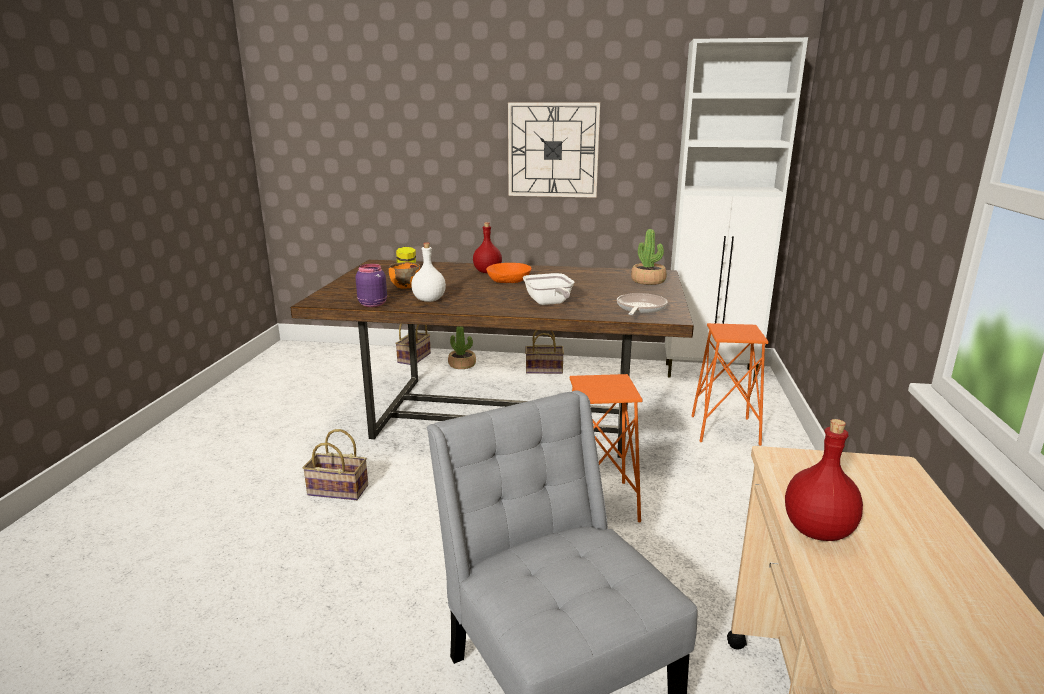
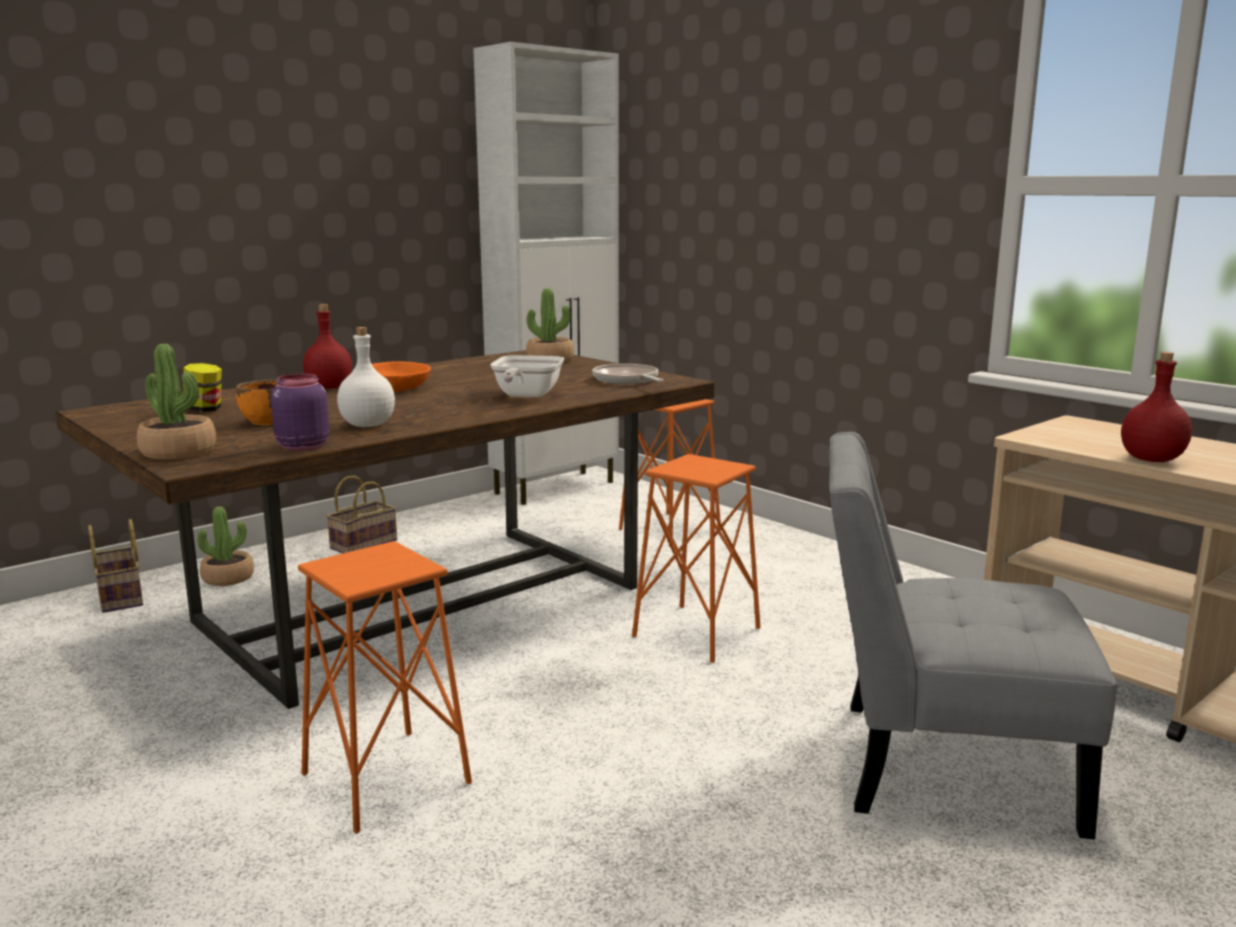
camera: 50 degrees left, 5 degrees down
(333, 293) = (179, 452): none -> potted plant
(336, 491) = (385, 779): basket -> orange stool
(549, 303) = (525, 396): frying pan -> frying pan turned 75 degrees clockwise
(553, 150) = (307, 196): wall clock -> none

